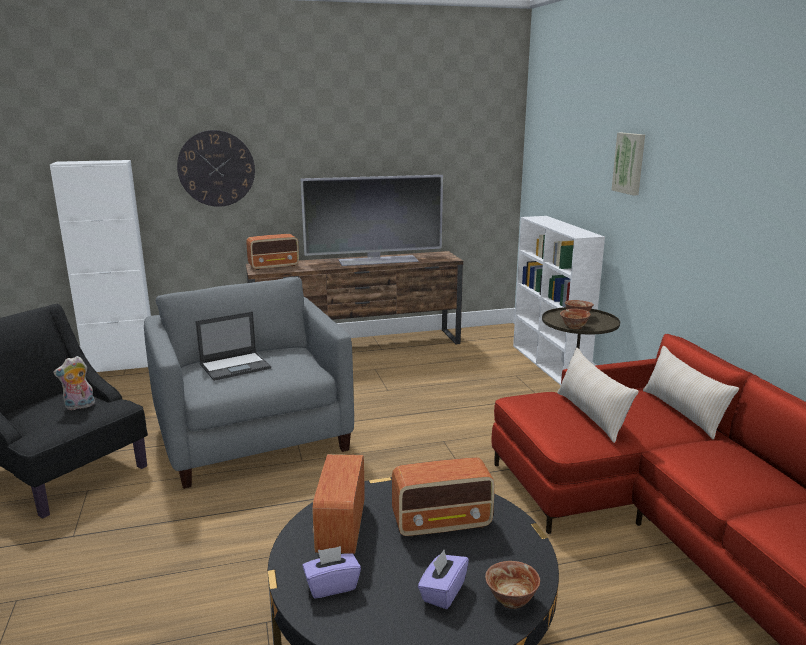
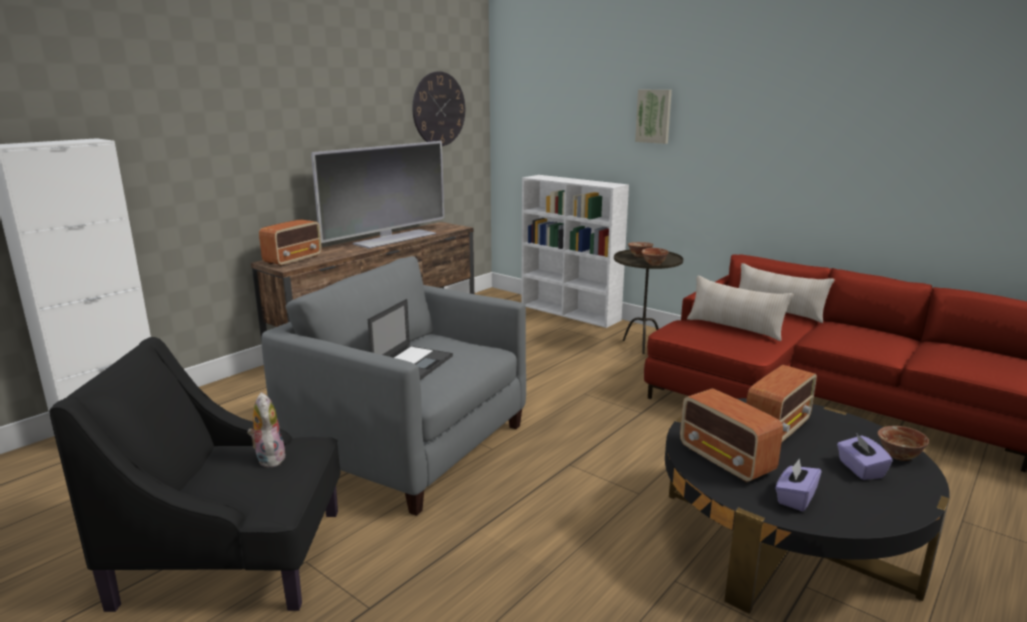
camera: 35 degrees left, 0 degrees up
(79, 406) = (268, 458): plush toy -> plush toy turned 135 degrees clockwise
(216, 168) = (208, 145): wall clock -> wall clock (439, 109)

